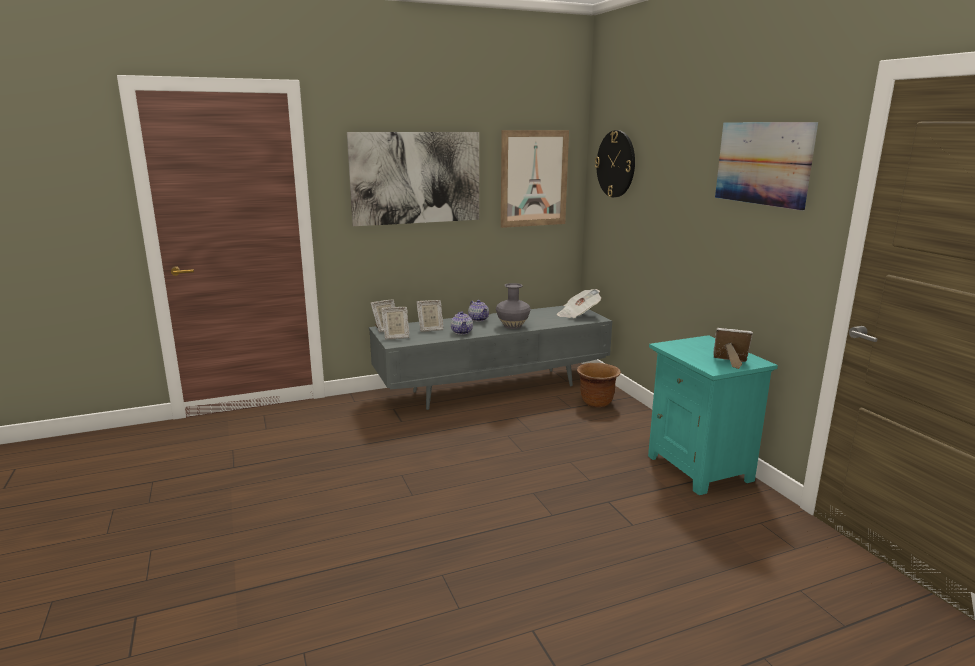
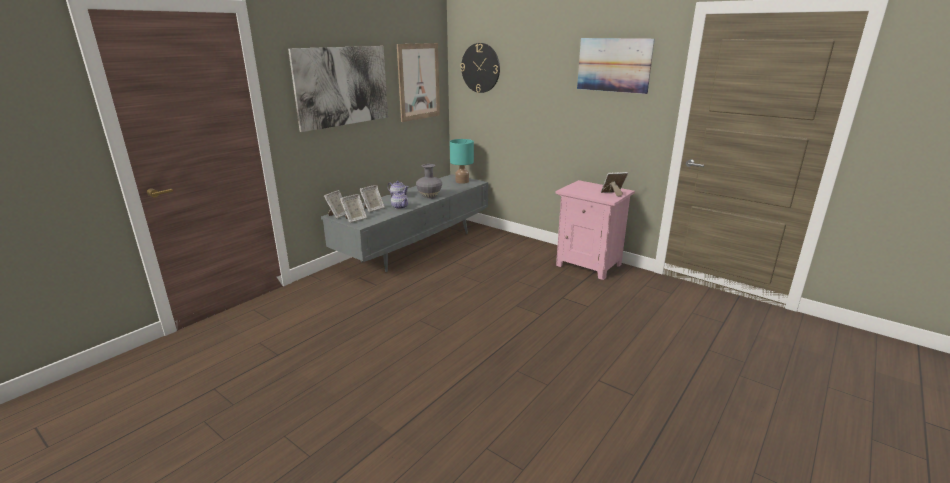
camera: 30 degrees left, 5 degrees up
(578, 315) = (462, 181): newspaper -> turquoise table lamp
(596, 402) = (493, 240): brown planter -> none
(698, 469) = (588, 265): turquoise nightstand -> pink nightstand

